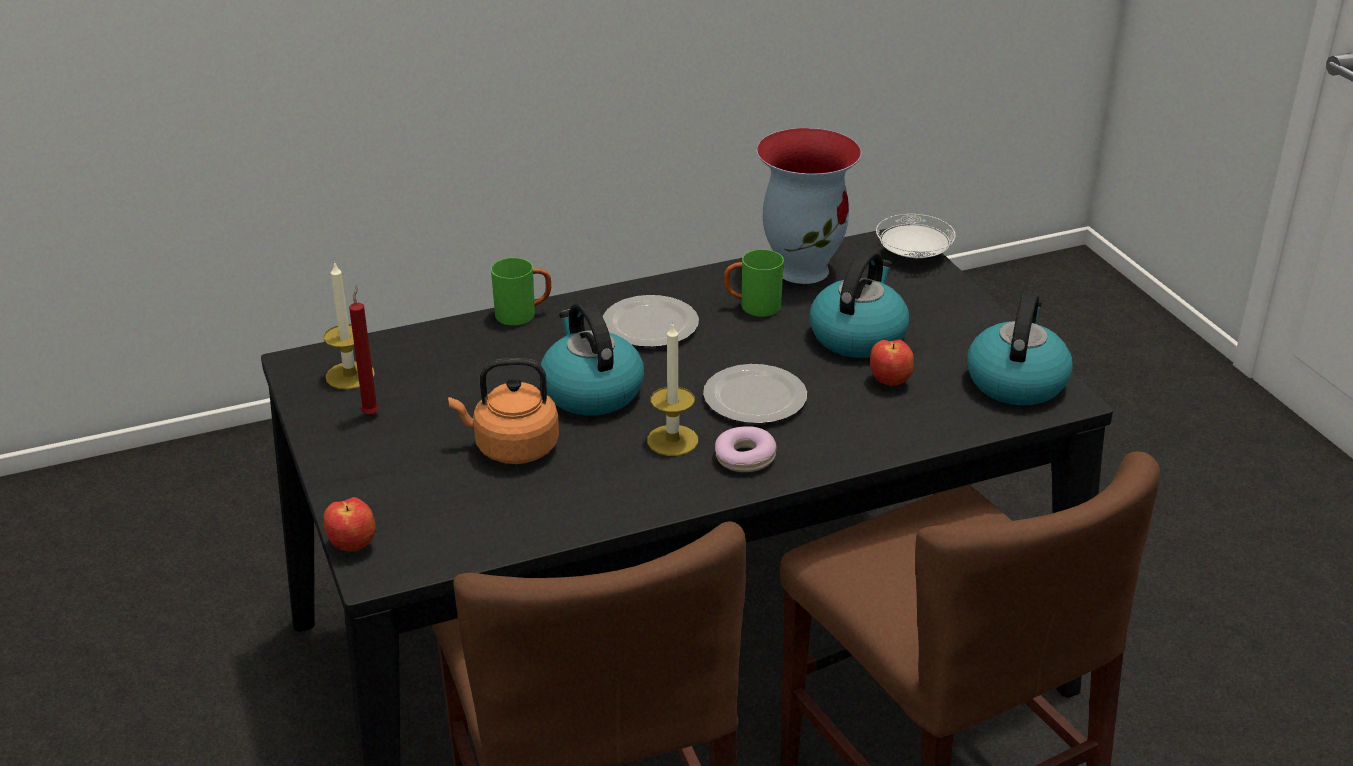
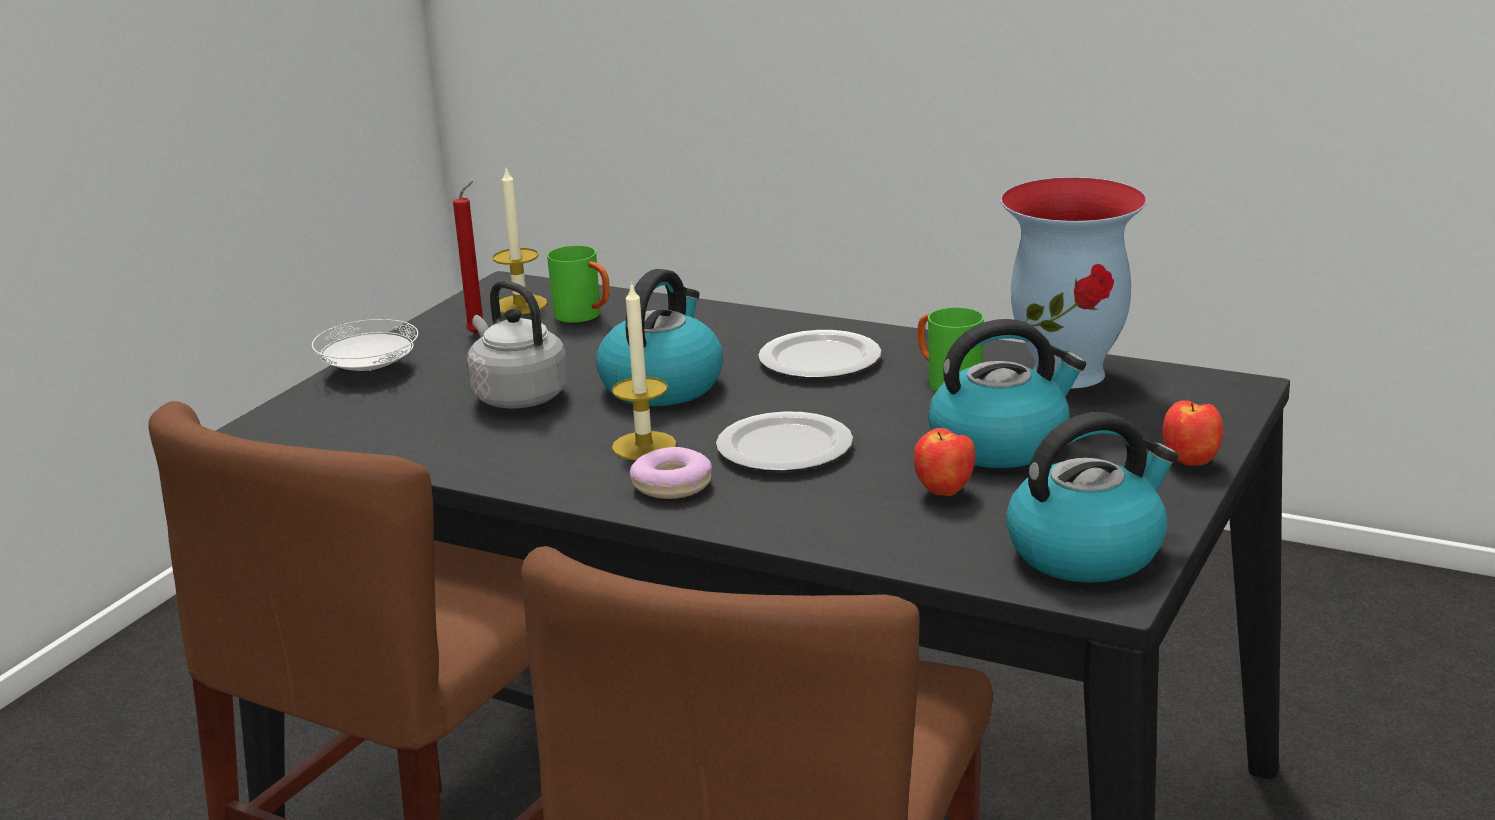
camera: 50 degrees right, 10 degrees down
(353, 546) = (284, 406): apple -> apple (1192, 463)
(512, 448) = (517, 396): orange kettle -> grey kettle
(523, 315) = (733, 314): green mug -> green mug (585, 317)
(914, 255) = (1227, 405): white plate -> white plate (370, 371)

